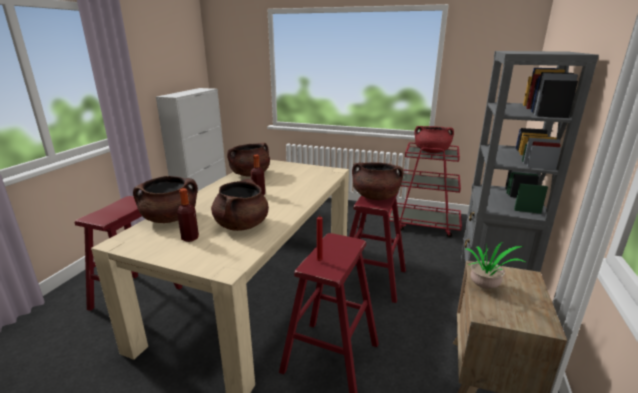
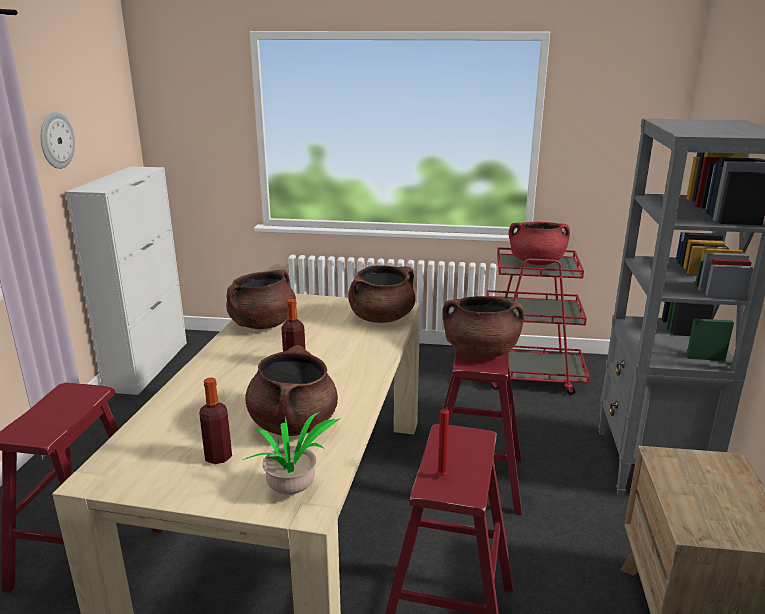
camera: 10 degrees left, 0 degrees up
(151, 67) = (56, 140): none -> wall clock
(170, 218) = (165, 422): brown cooking pot -> brown cooking pot (381, 318)
(486, 287) = (680, 487): potted plant -> potted plant (294, 491)

